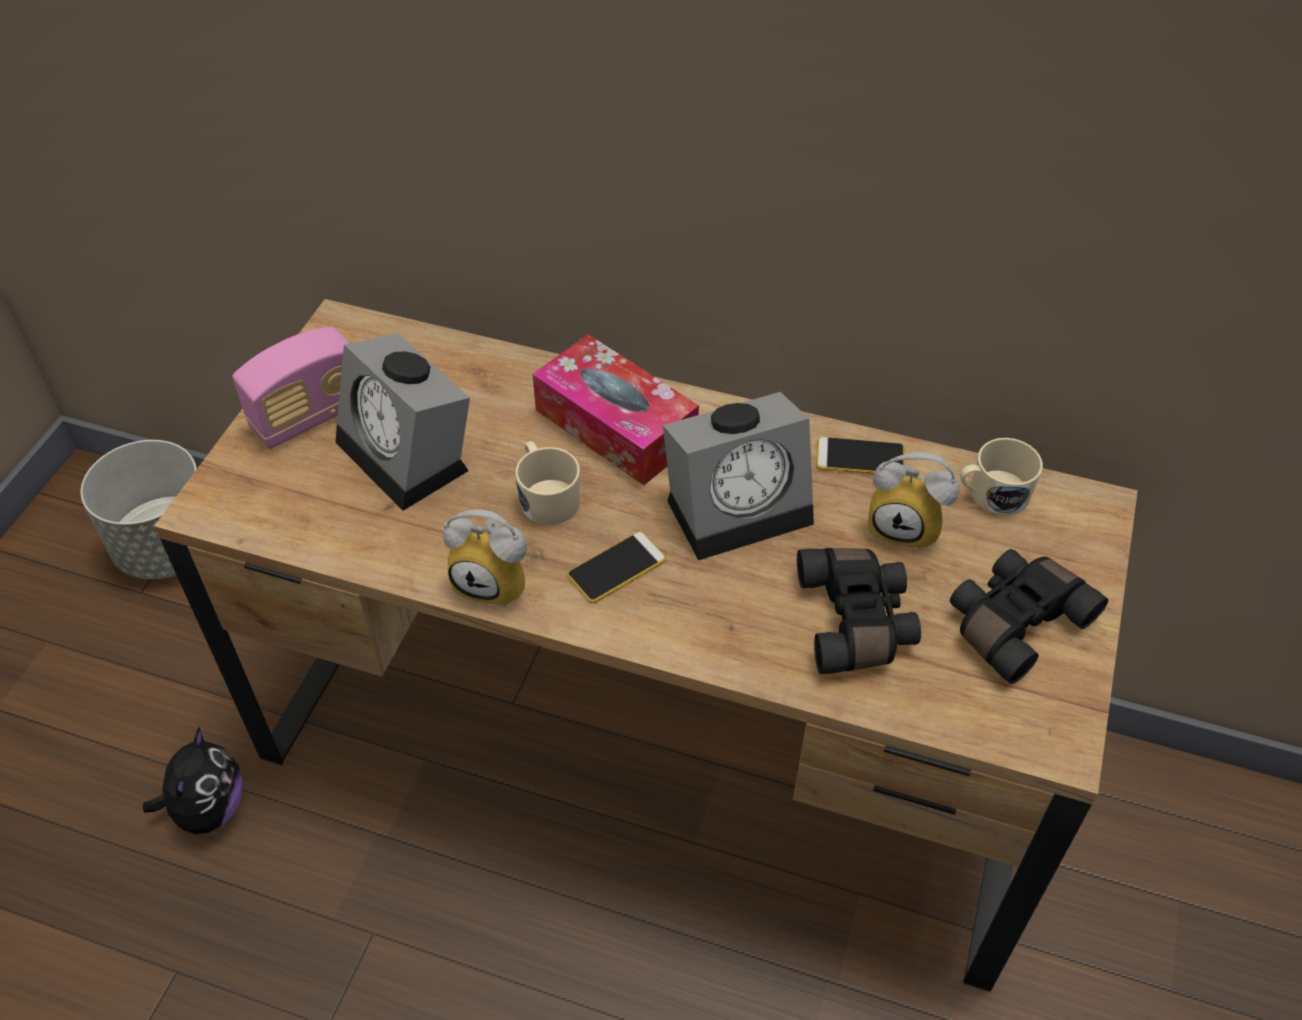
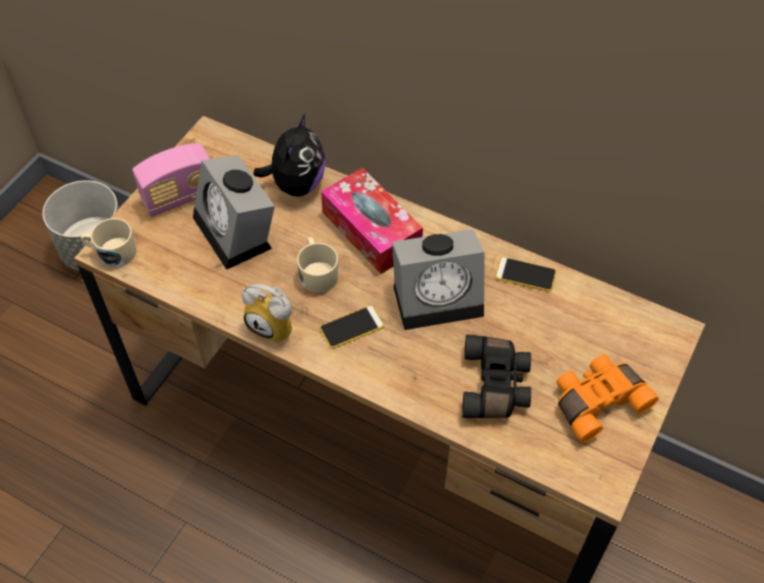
camera: 10 degrees right, 5 degrees up
(209, 808) = (97, 426): plush toy -> plush toy (296, 184)
(906, 526) = (544, 326): alarm clock -> none
(992, 494) = (606, 313): beige mug -> beige mug (112, 252)
(1014, 621) = (597, 401): black binoculars -> orange binoculars

